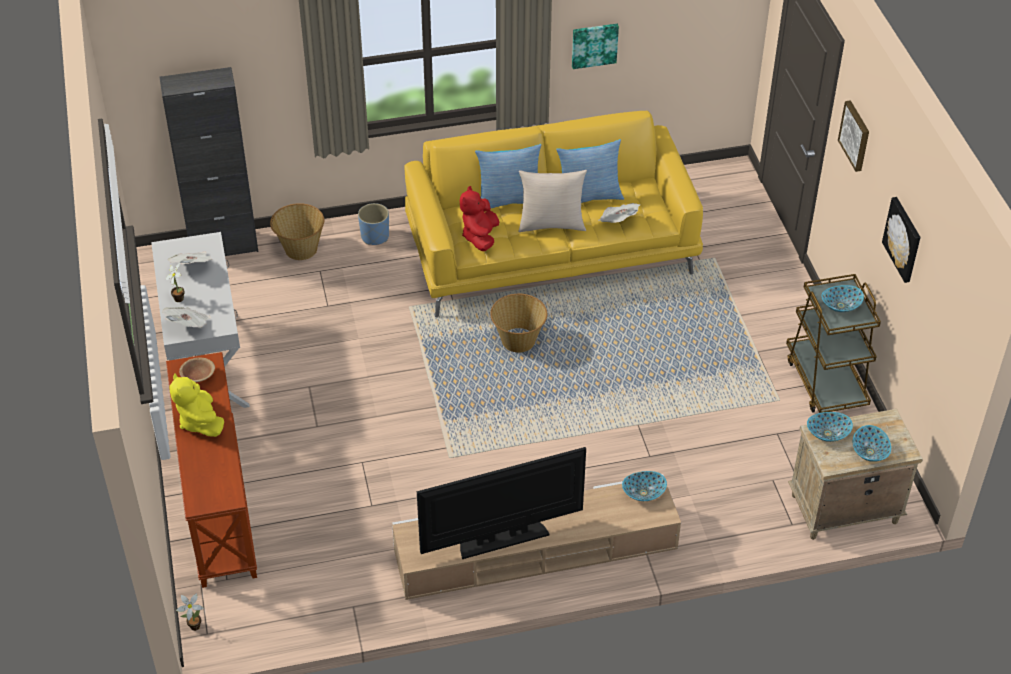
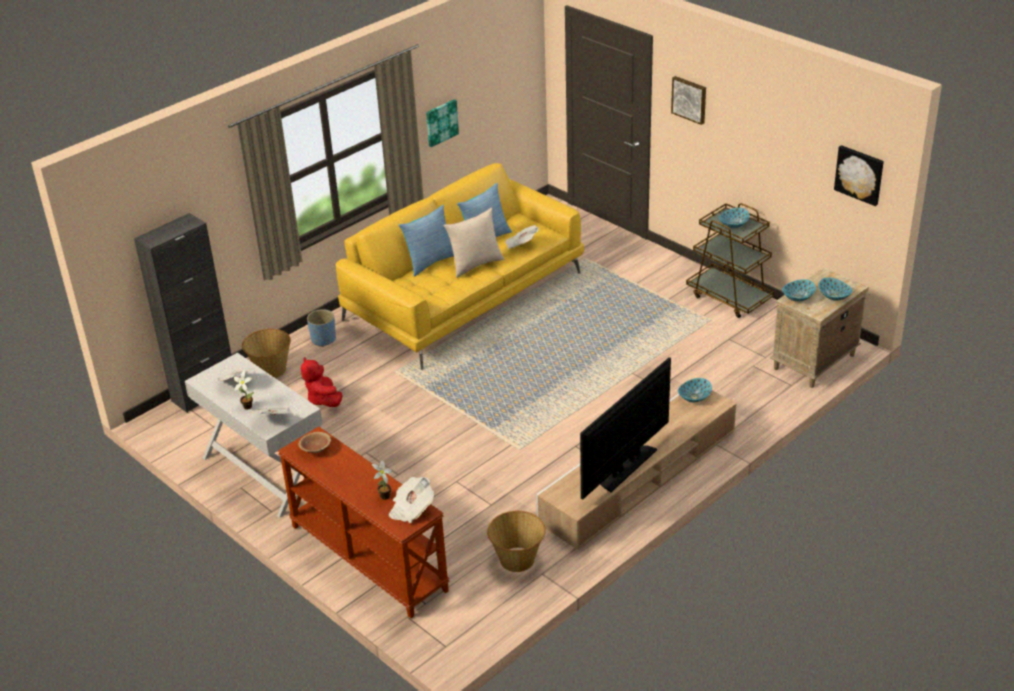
camera: 30 degrees left, 10 degrees down
(193, 627) = (429, 647): potted plant -> potted plant (383, 497)
(200, 422) = (348, 476): yellow plush toy -> none
(222, 488) = (411, 509): none -> newspaper
(480, 237) = (431, 291): red plush toy -> red plush toy (323, 399)
(518, 341) = (498, 359): basket -> basket (517, 560)
(903, 239) = (773, 146): picture -> picture (859, 174)

